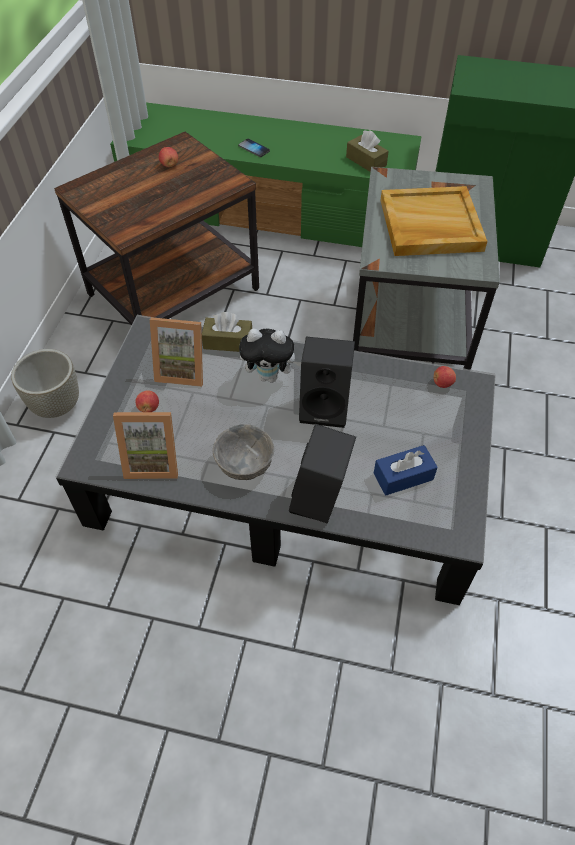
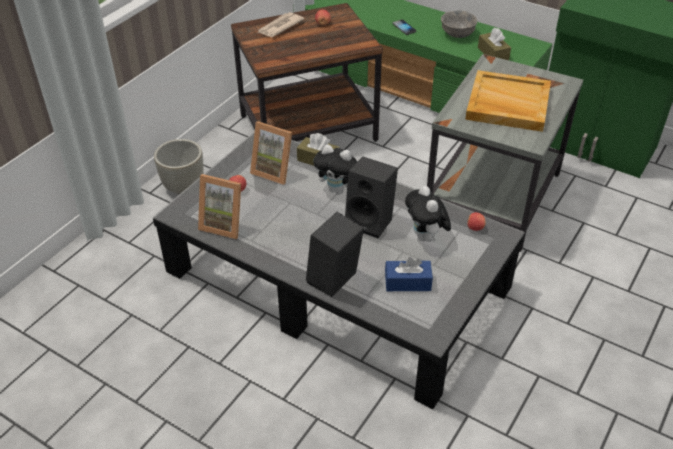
camera: 20 degrees right, 10 degrees down
(118, 180) = (279, 27): none -> newspaper
(244, 464) = (289, 243): grey bowl -> grey bowl (457, 34)
(396, 411) = (426, 238): none -> plush toy

